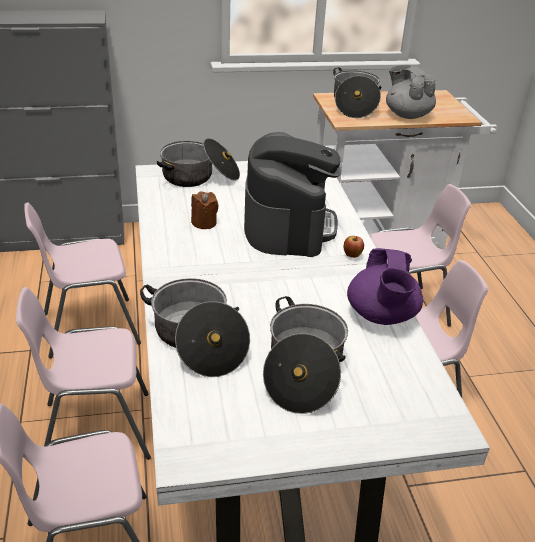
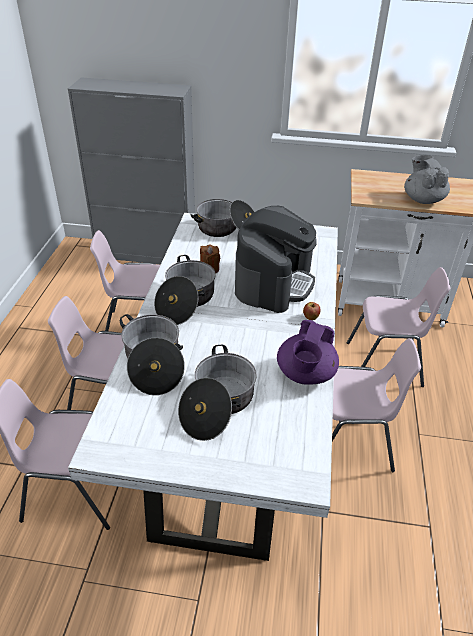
camera: 20 degrees right, 5 degrees up
(354, 105) = (380, 184): cooking pot -> cooking pot (186, 302)

